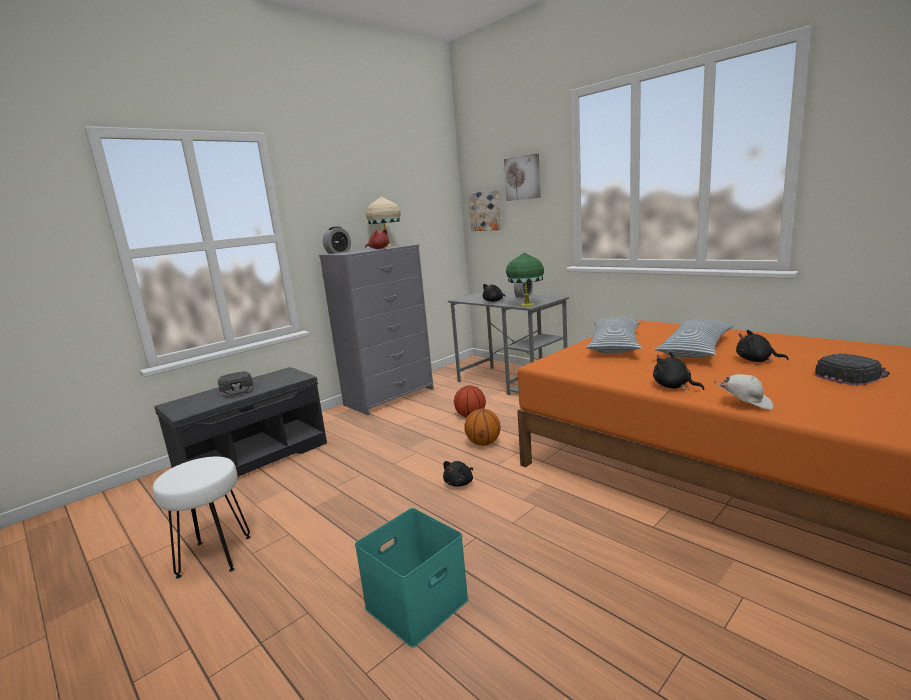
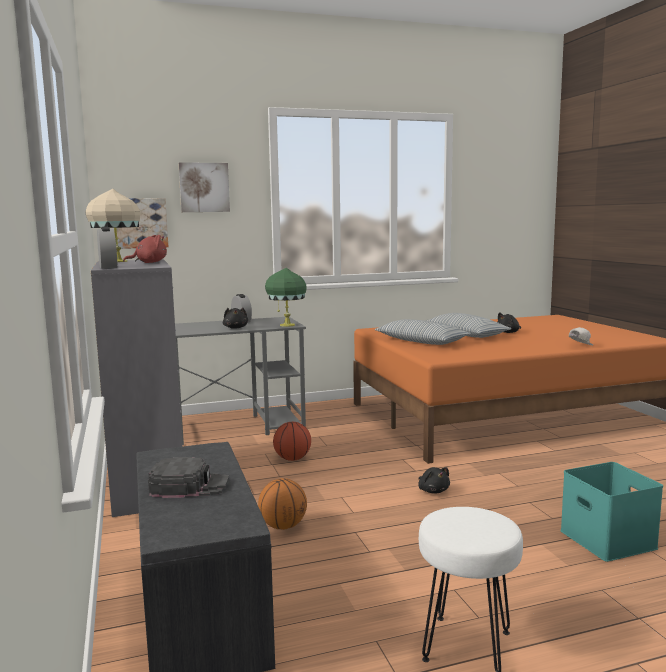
camera: 65 degrees left, 5 degrees down
(483, 443) = (365, 467): basketball -> basketball (283, 526)
(673, 386) = (534, 349): black plush toy -> none
(851, 375) = (555, 329): black cap -> none

